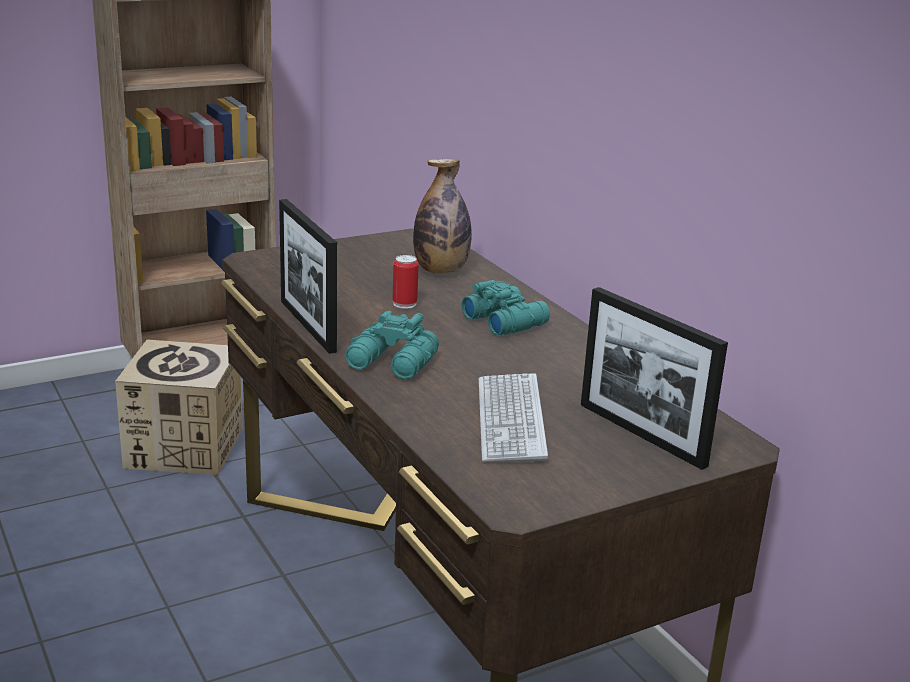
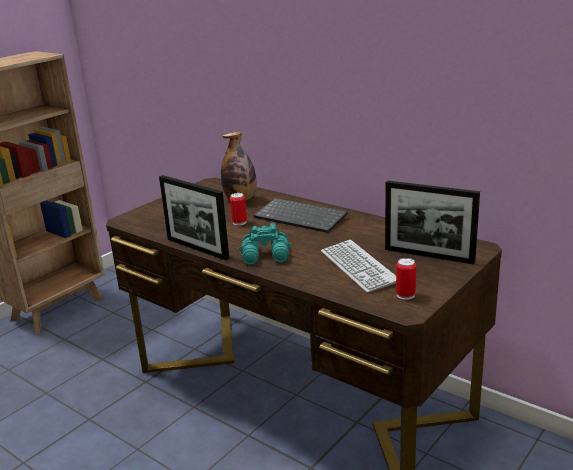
camera: 20 degrees left, 0 degrees up
(184, 447) = (79, 353): cardboard box -> none
(505, 320) = (302, 217): turquoise binoculars -> keyboard
(538, 483) = (405, 295): none -> can

